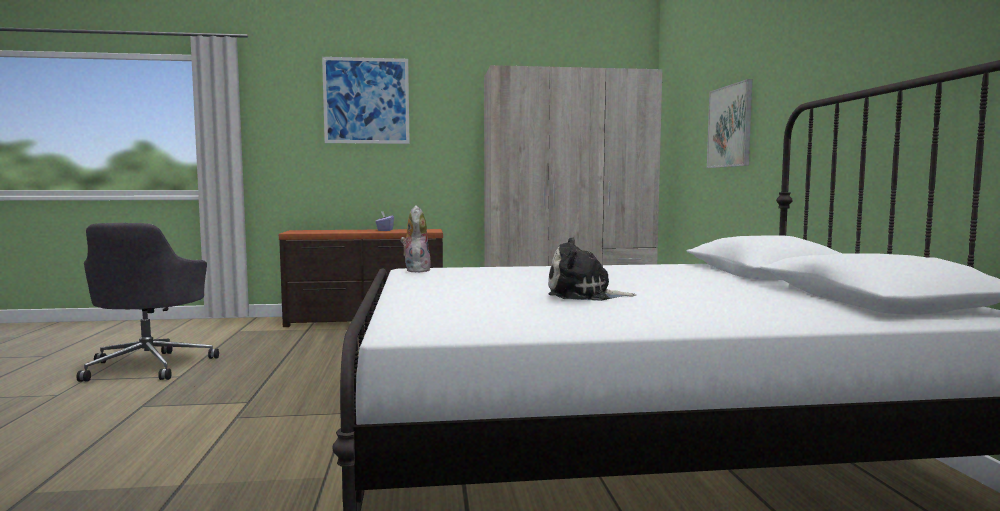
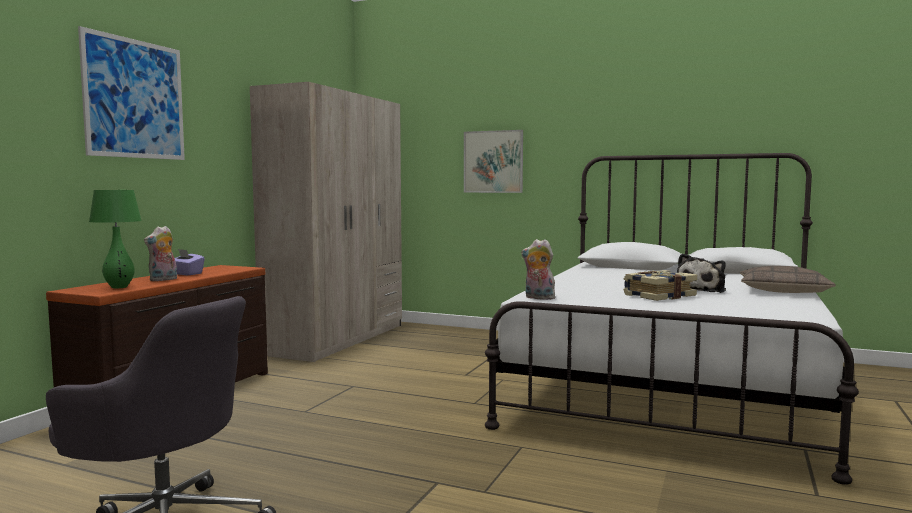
camera: 60 degrees left, 0 degrees up
(313, 231) = (119, 287): none -> green table lamp
(353, 231) = (163, 280): none -> plush toy
(495, 288) = (658, 296): none -> book
(670, 318) = (783, 290): none -> pillow

